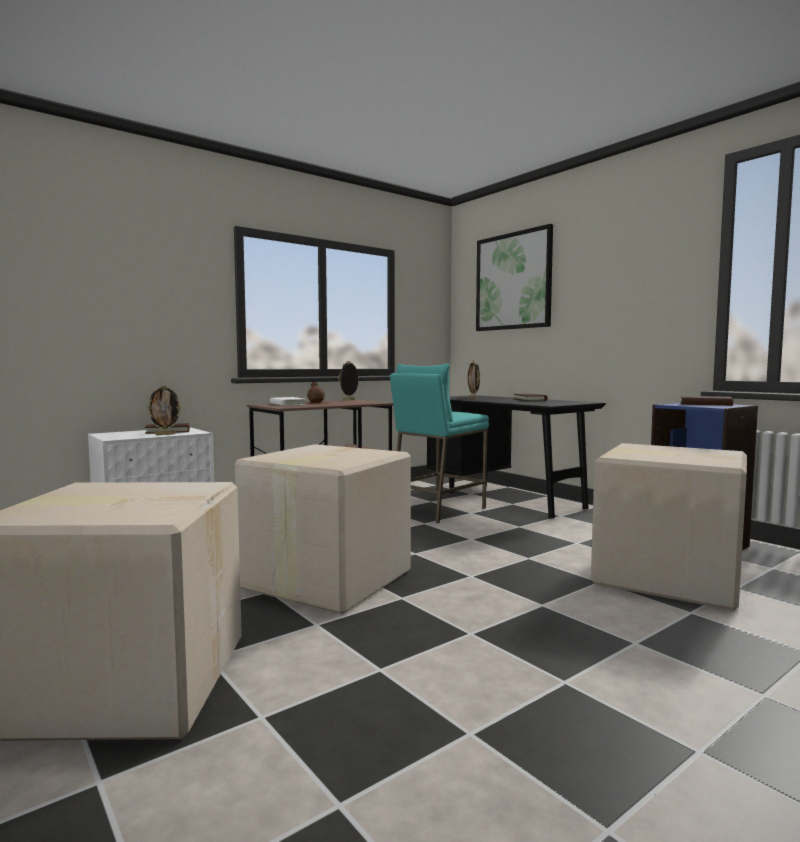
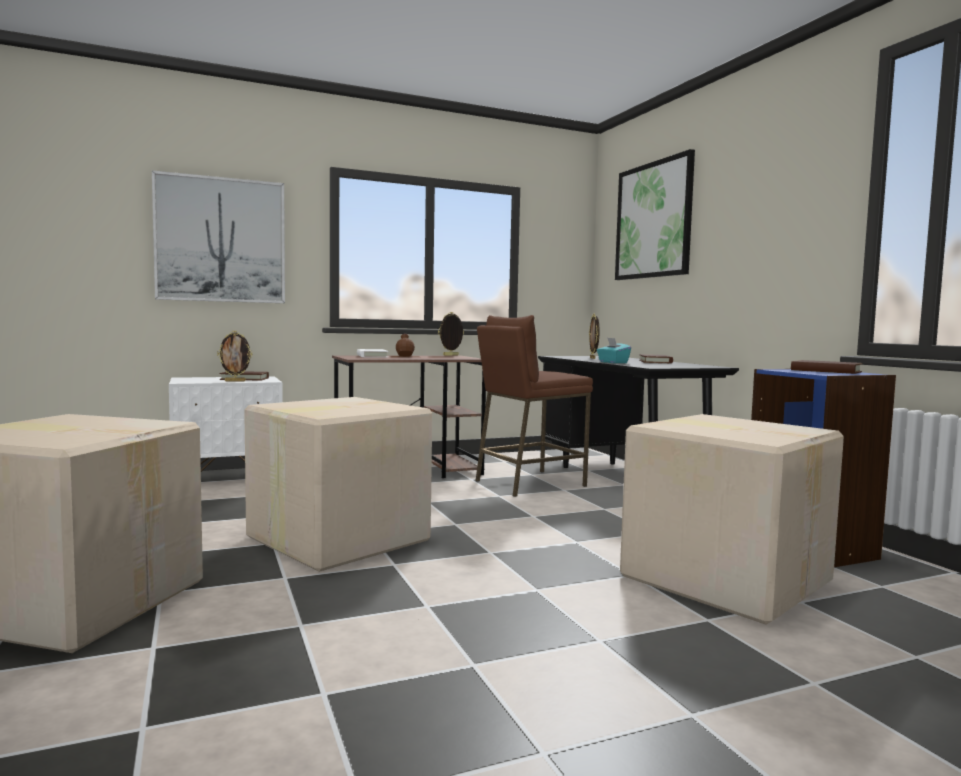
camera: 15 degrees right, 0 degrees up
(133, 294) = (221, 240): none -> picture
(437, 510) = (529, 483): turquoise stool -> brown stool
(503, 402) = (612, 362): none -> turquoise tissue box

